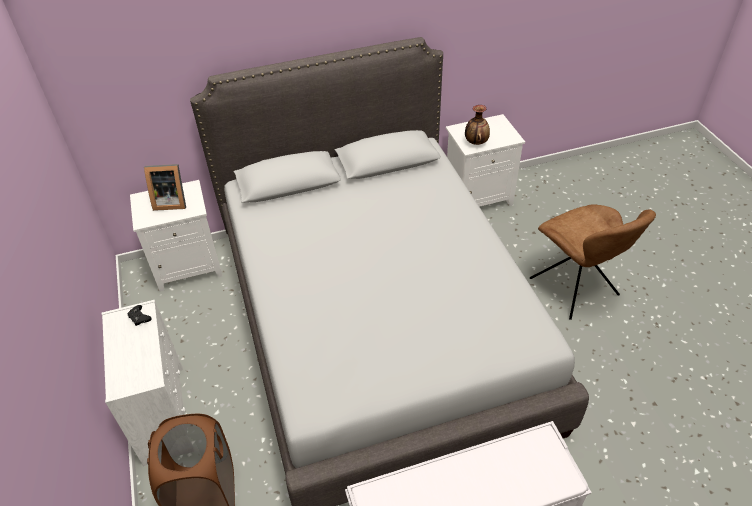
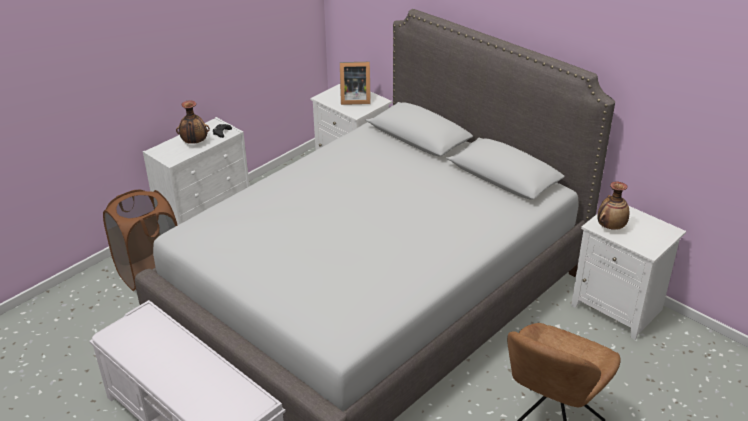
camera: 60 degrees right, 10 degrees down
(135, 347) = (194, 143): none -> vase
(170, 201) = (354, 99): picture frame -> picture frame turned 60 degrees counterclockwise

